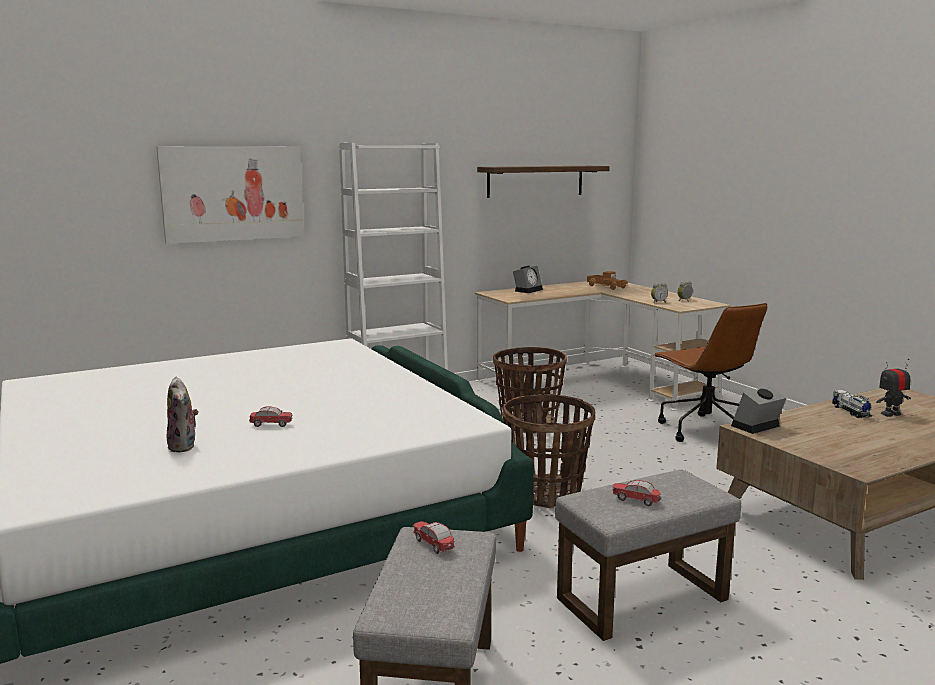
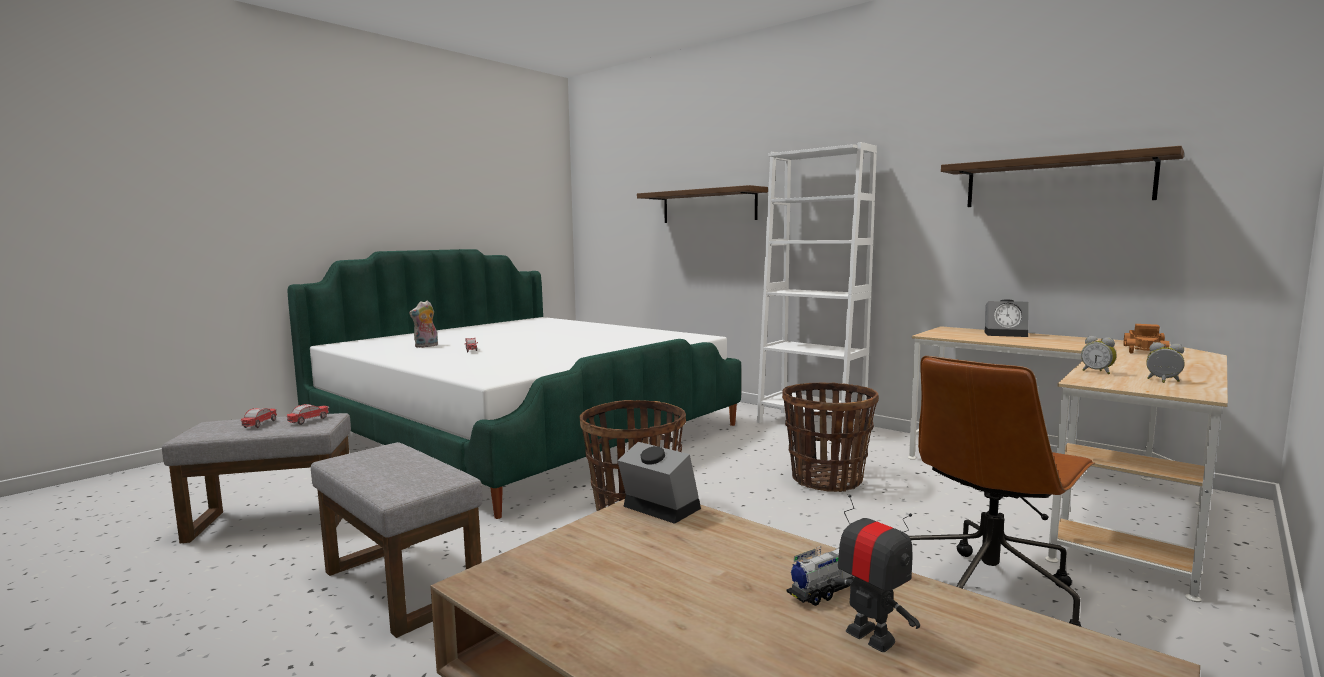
camera: 70 degrees right, 5 degrees down
(233, 193) = (708, 206): picture -> shelf
(636, 501) = (381, 465): toy car -> toy car (260, 424)

